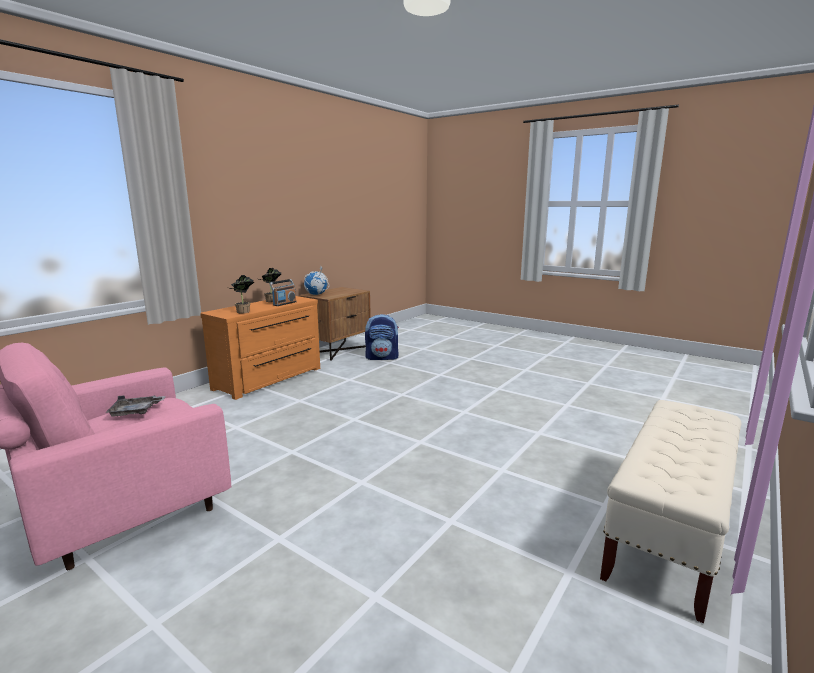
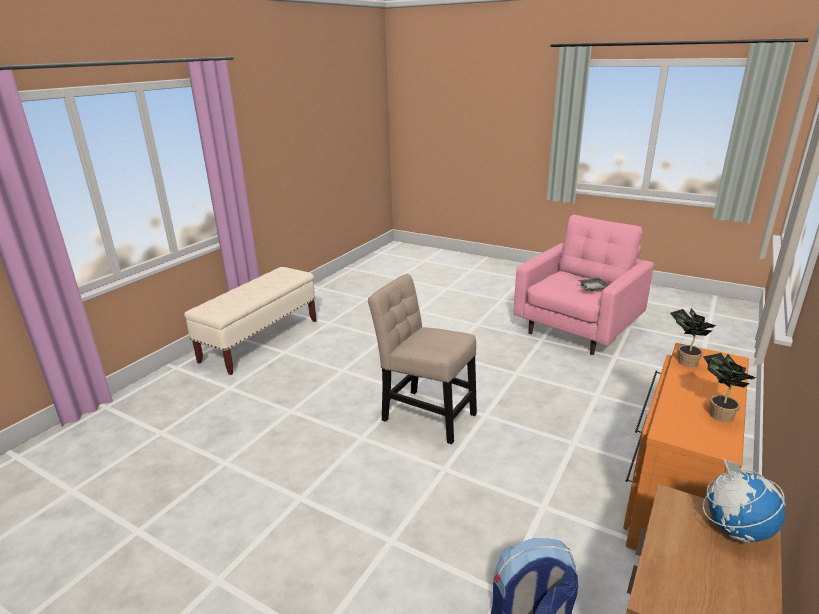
camera: 175 degrees right, 10 degrees up
(284, 303) = (675, 402): radio -> none
(408, 422) = (425, 414): none -> beige chair

